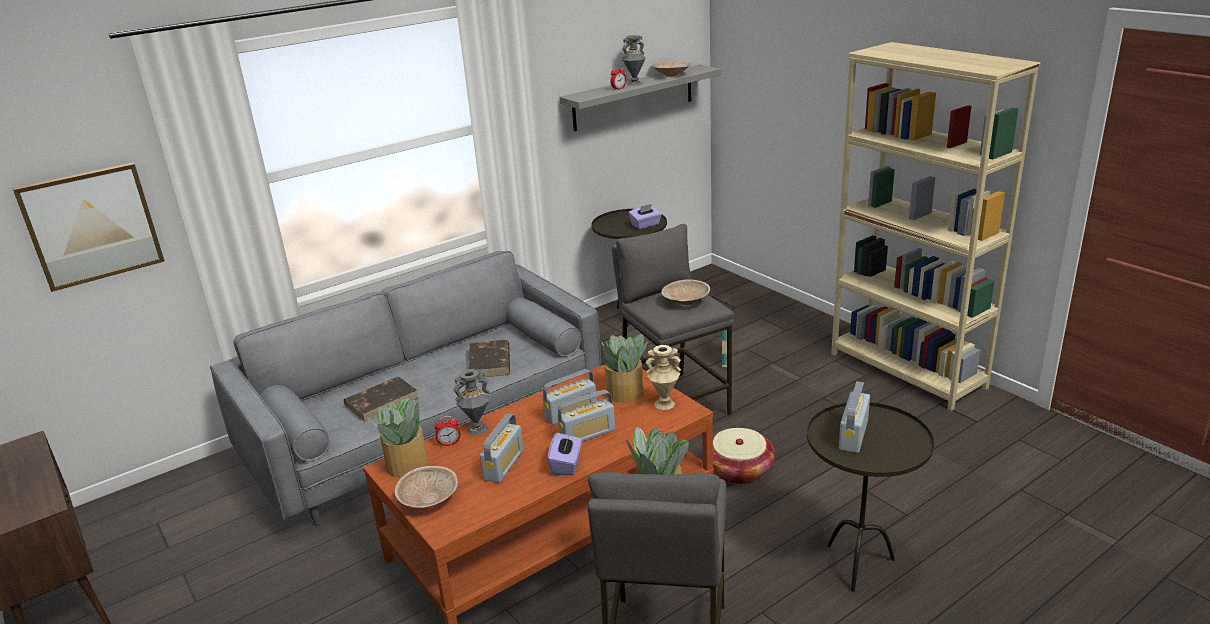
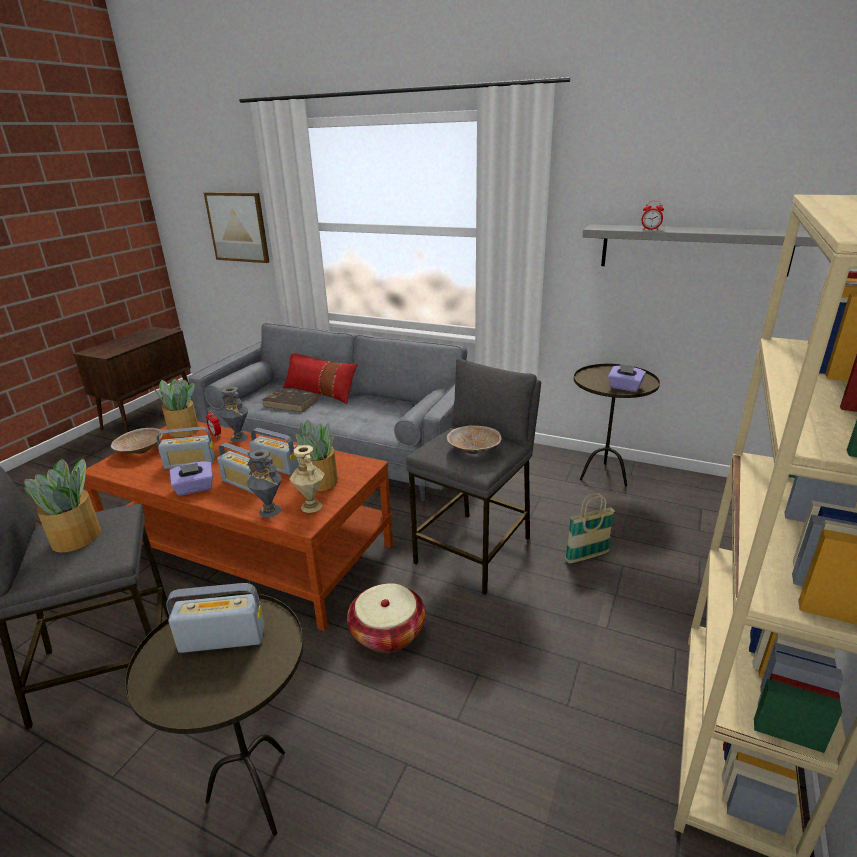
camera: 60 degrees right, 0 degrees up
(376, 379) = (320, 392): none -> red pillow
(490, 362) = (367, 419): brown book -> none
(635, 84) = (681, 229): grey vase -> grey vase (269, 511)
(672, 75) = (744, 231): beige bowl -> none

